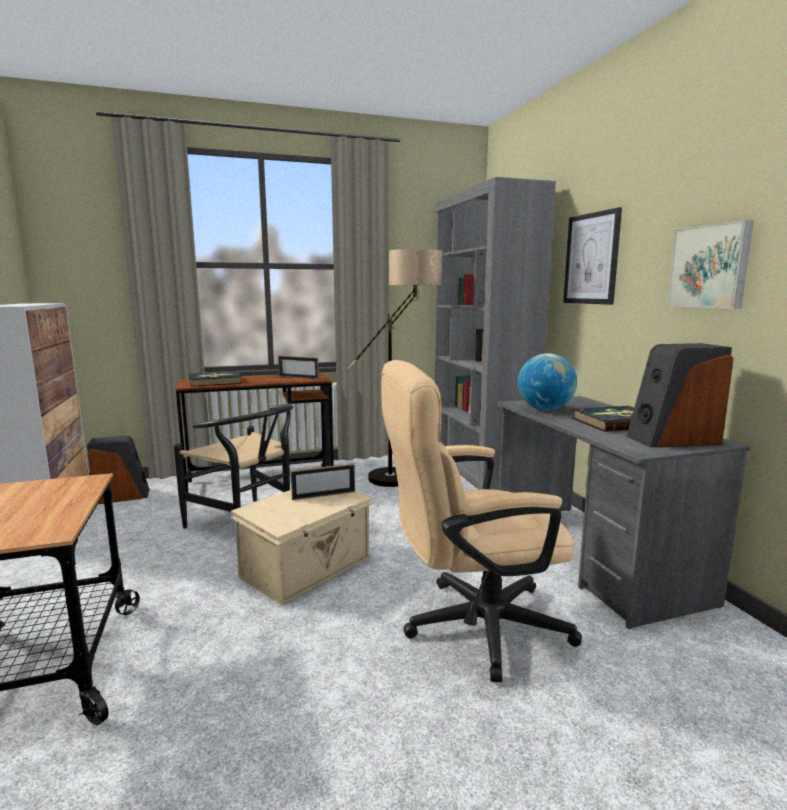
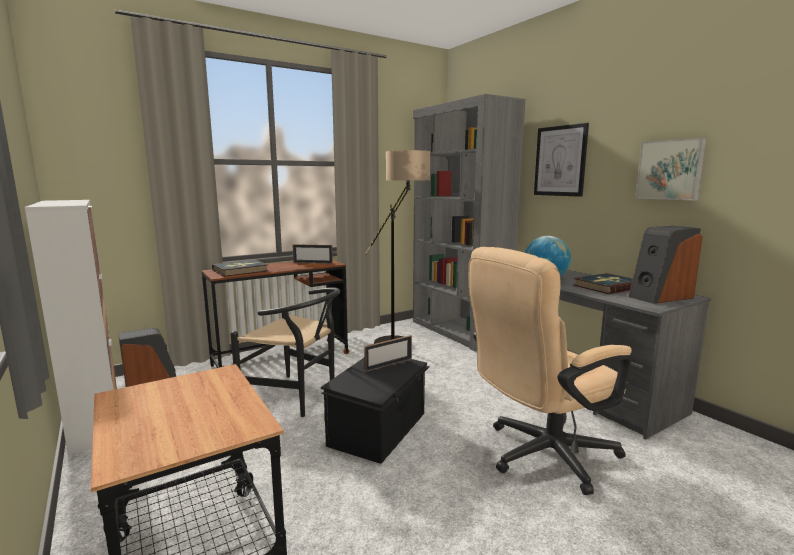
camera: 15 degrees left, 0 degrees up
(308, 567) = (380, 429): beige storage box -> black storage box

